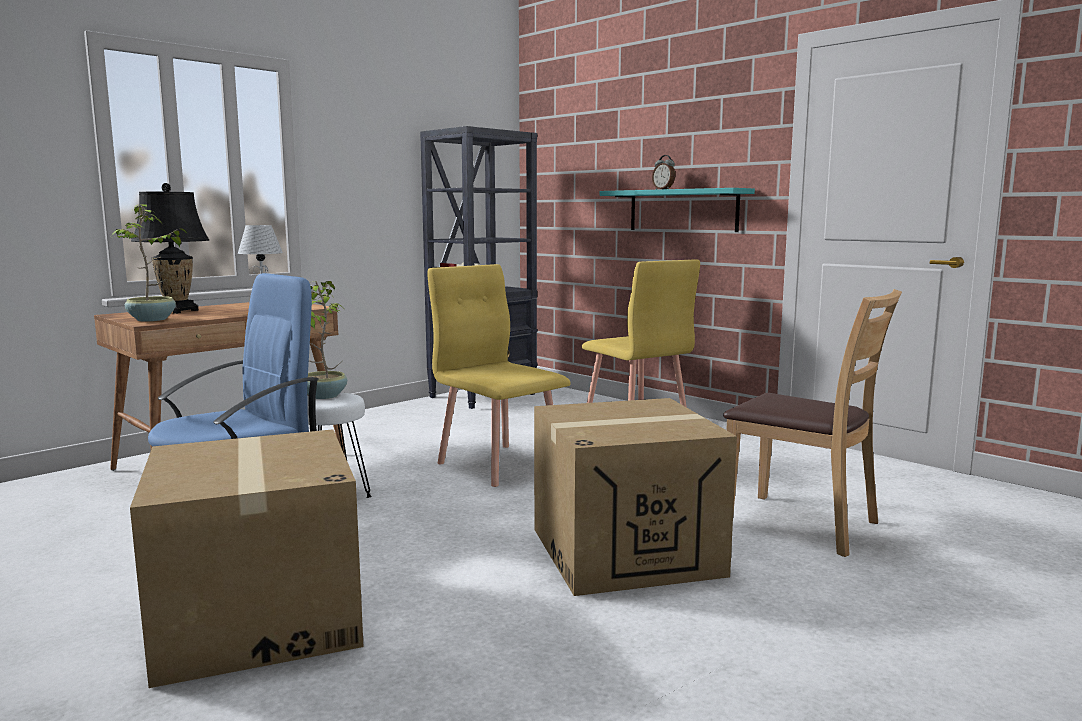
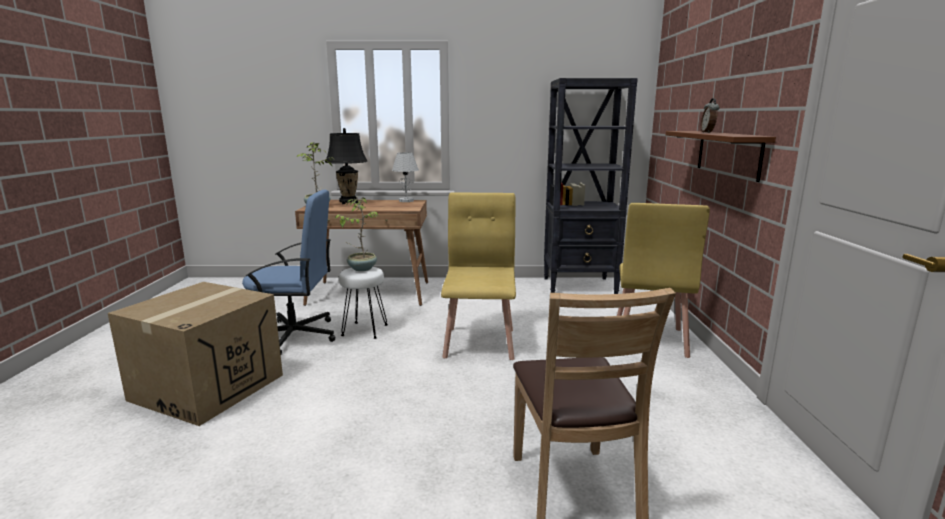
camera: 45 degrees right, 5 degrees up
(625, 551) = (408, 442): cardboard box -> none
(682, 210) = (728, 154): turquoise shelf -> brown shelf

